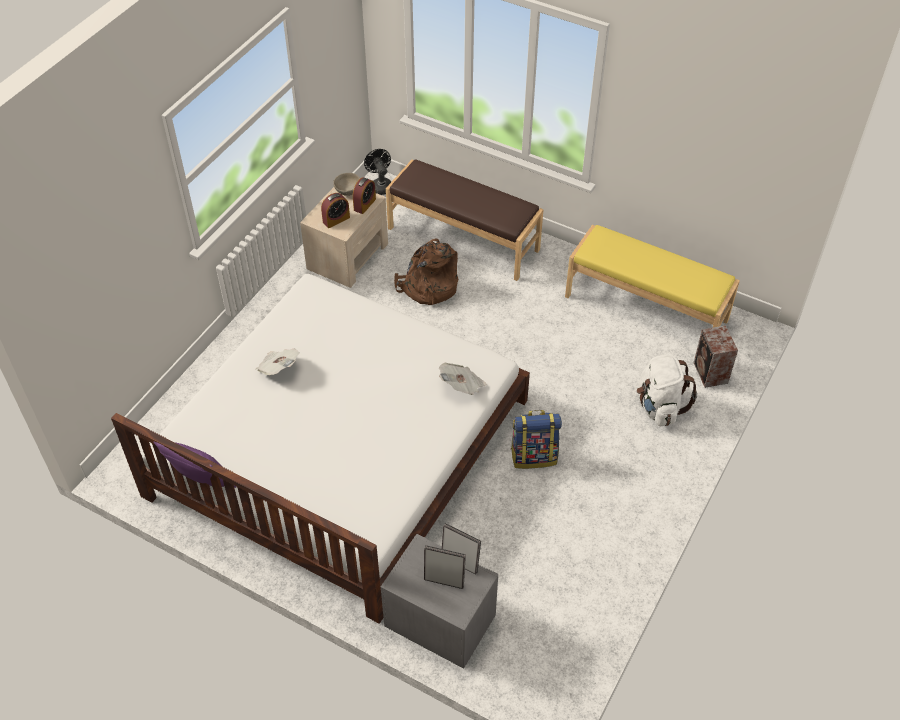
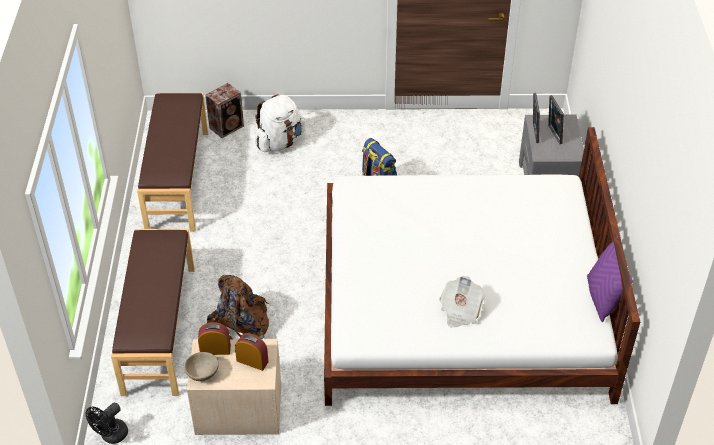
camera: 120 degrees left, 5 degrees down
(462, 386) = (386, 192): newspaper -> none
(646, 308) = (176, 180): yellow bench -> brown bench

